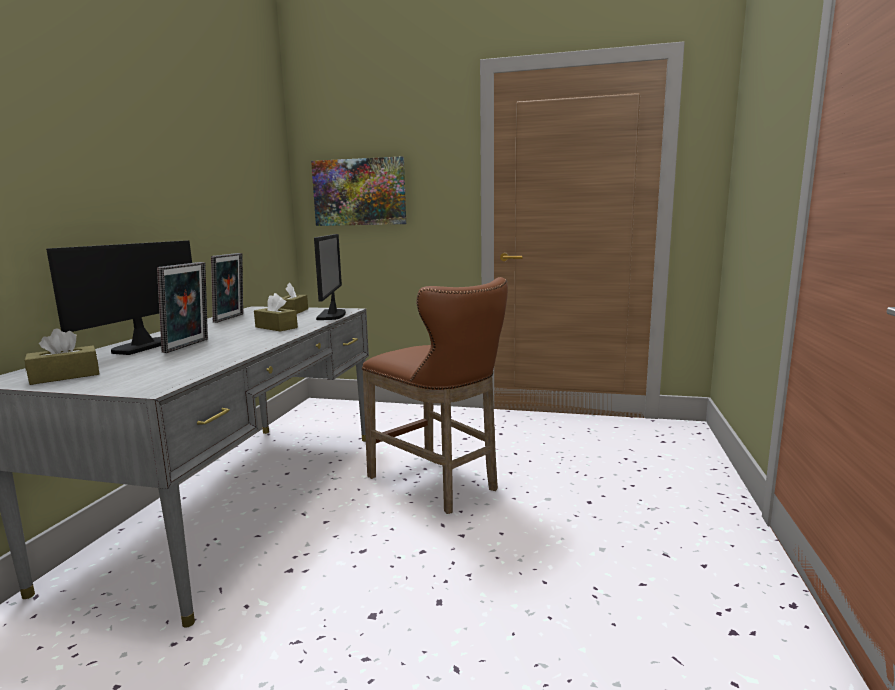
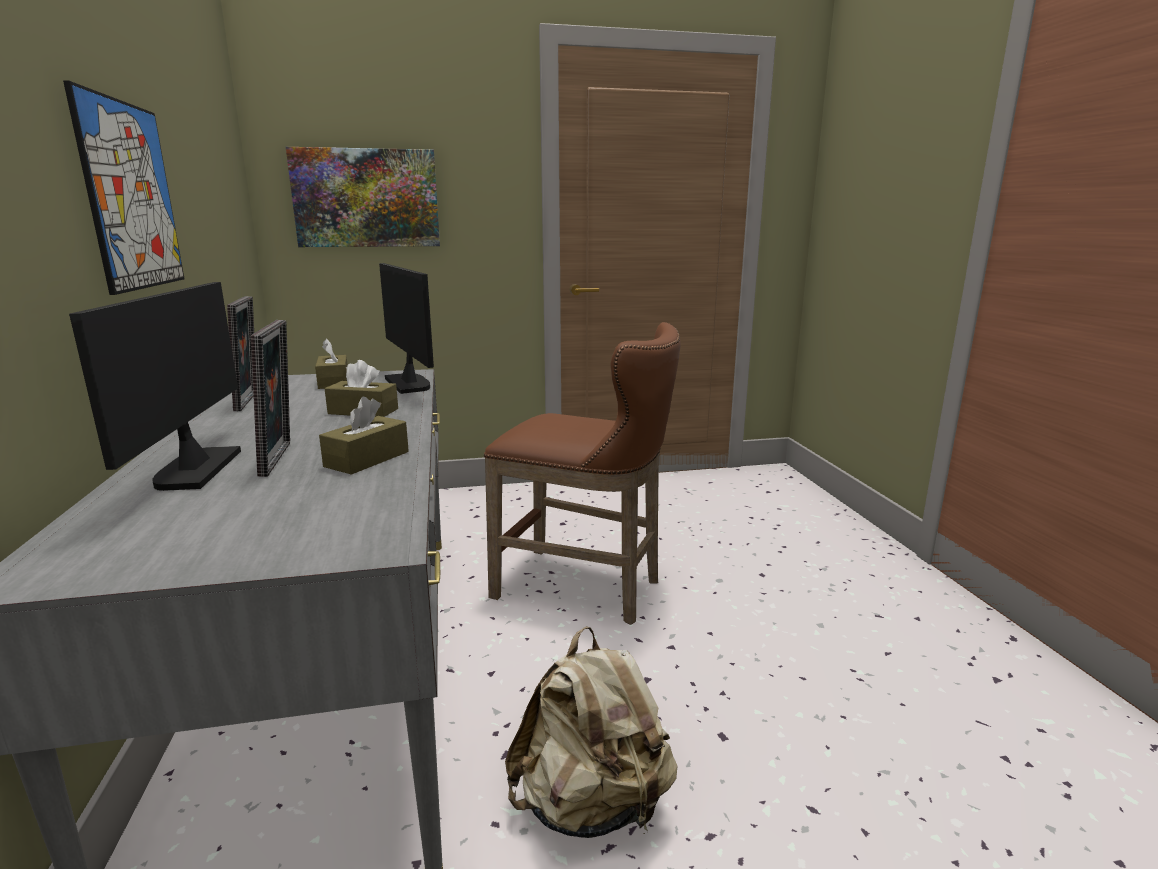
camera: 25 degrees left, 5 degrees up
(65, 376) = (158, 549): brown tissue box -> brown tissue box (367, 459)
(161, 192) = (131, 196): none -> picture
(310, 614) = (591, 804): none -> beige backpack

